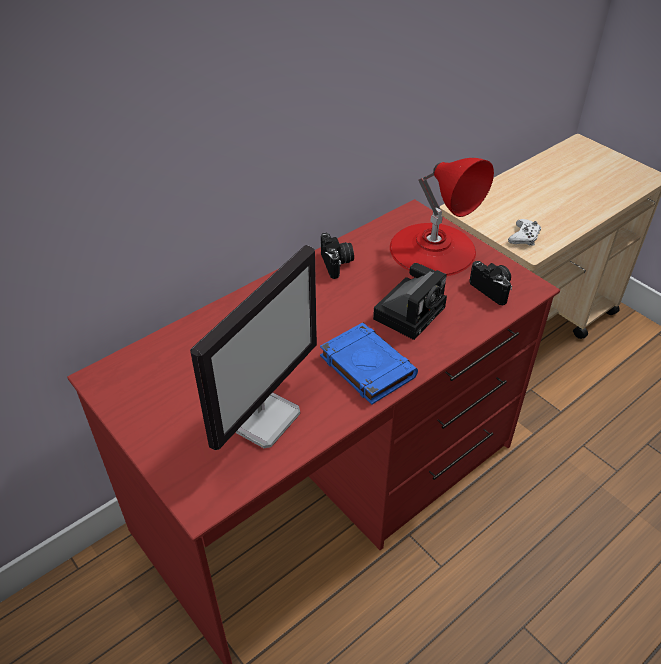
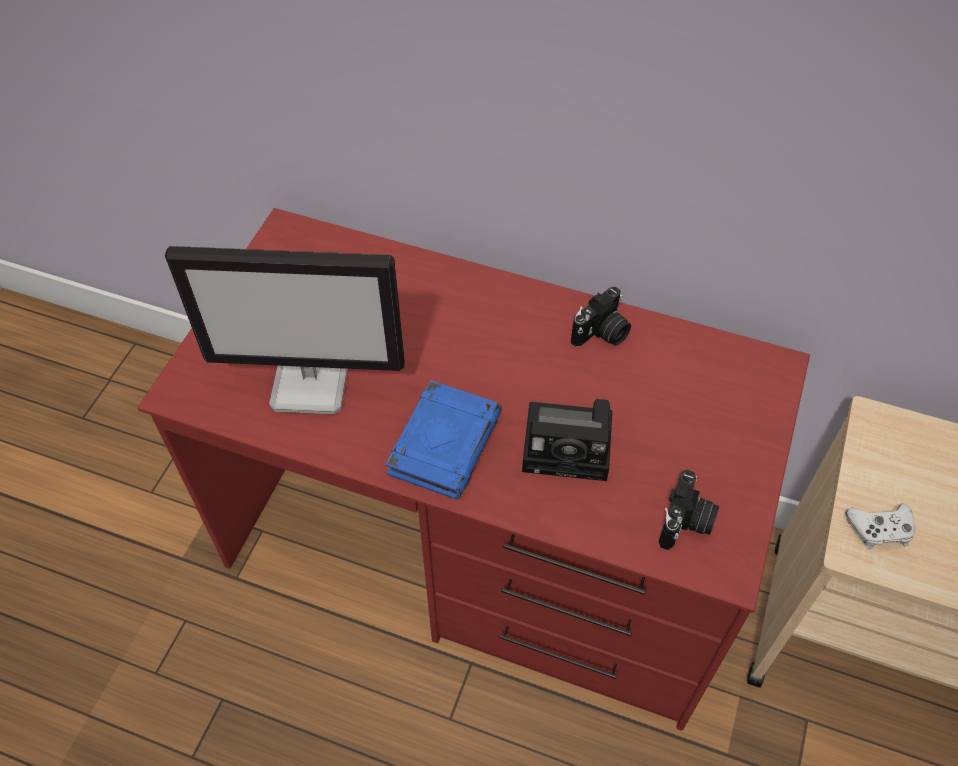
camera: 60 degrees right, 10 degrees up
(433, 249) = (715, 420): red table lamp -> none

